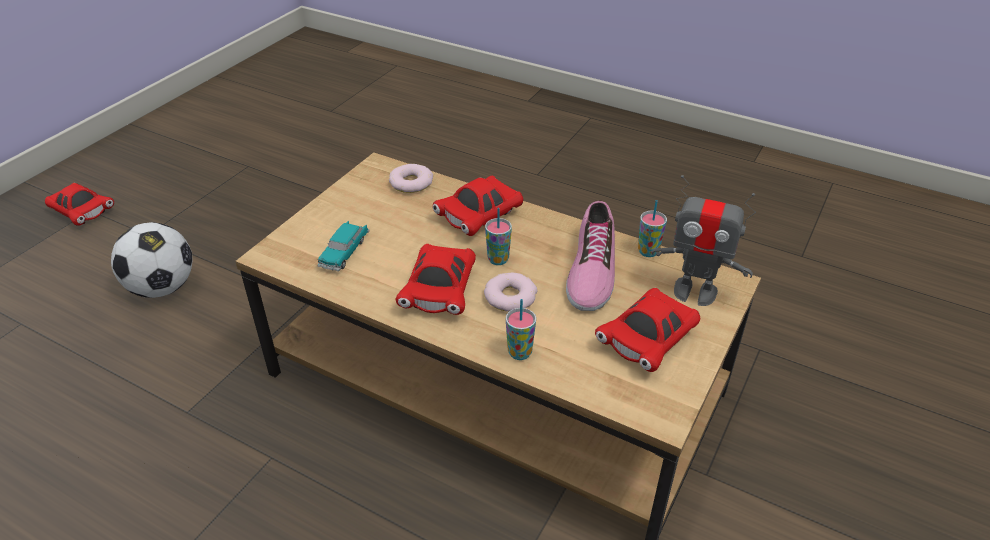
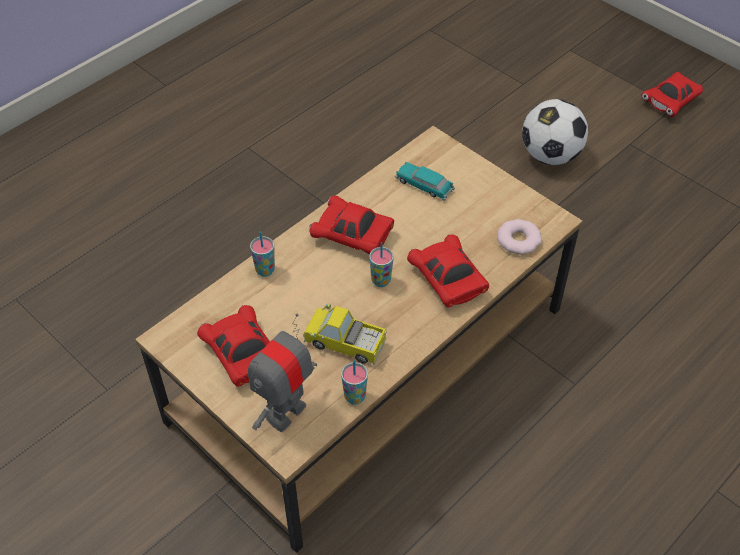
camera: 105 degrees right, 10 degrees up
(510, 296) = (330, 279): donut -> none
(590, 269) = (345, 343): shoe -> toy truck

